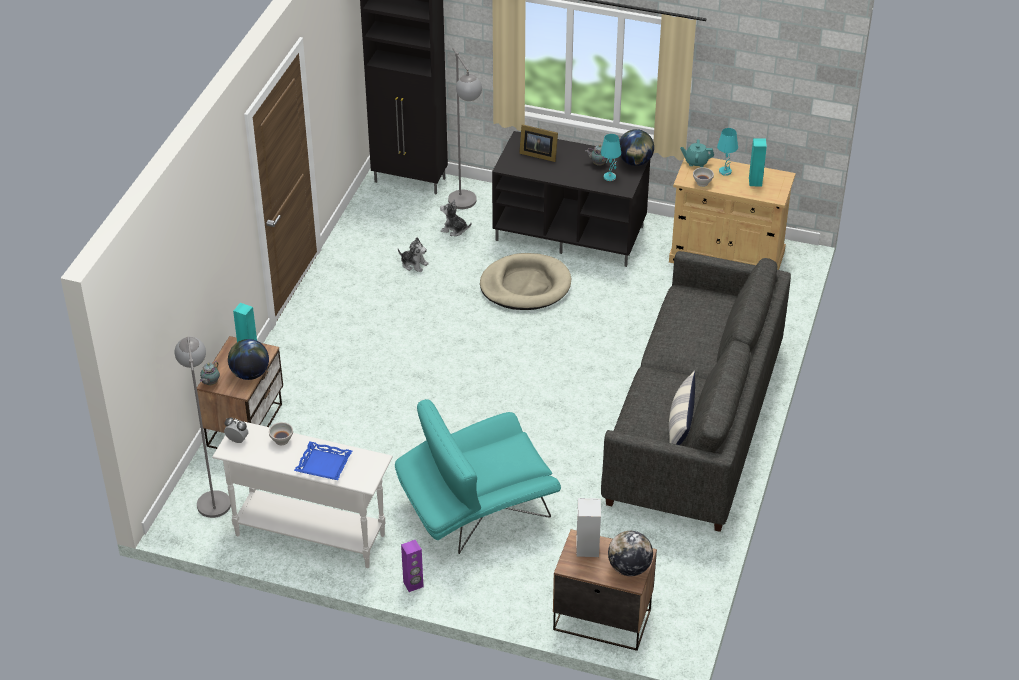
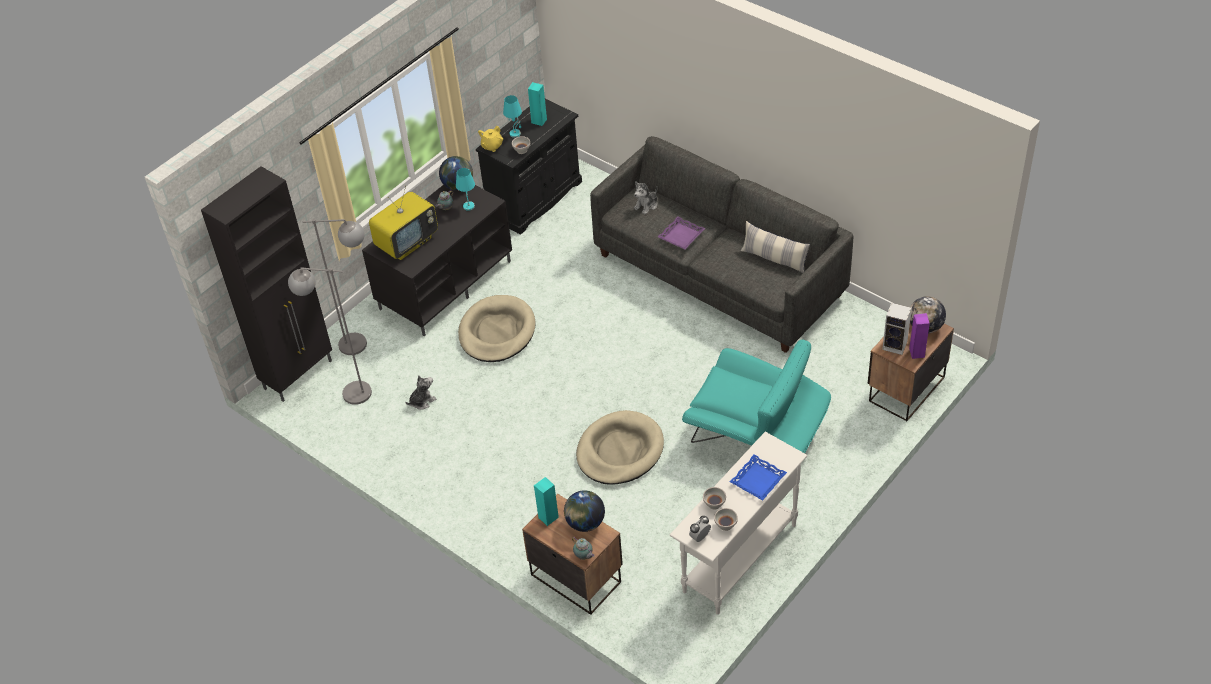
camera: 65 degrees left, 5 degrees up
(212, 496) = (659, 623): grey floor lamp -> grey floor lamp (346, 392)
(258, 455) = (726, 525): none -> white bowl
(411, 413) = (619, 451): none -> beige dog bed
(413, 584) = (826, 498): purple speaker -> purple speaker (917, 353)
(454, 229) = (391, 360): plush toy -> plush toy (646, 205)
(476, 510) = (757, 435): turquoise armchair -> turquoise armchair turned 60 degrees counterclockwise
(537, 154) = (407, 242): picture frame -> television
(677, 346) = (681, 236): none -> purple tray
(696, 162) = (492, 146): turquoise teapot -> yellow teapot
(726, 257) = (535, 199): beige cabinet -> black cabinet

